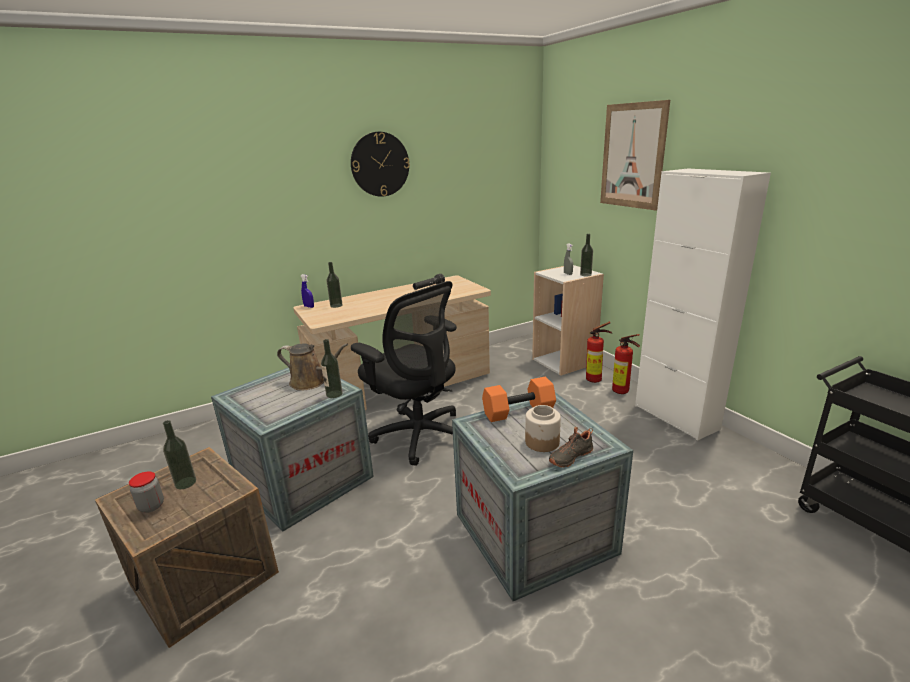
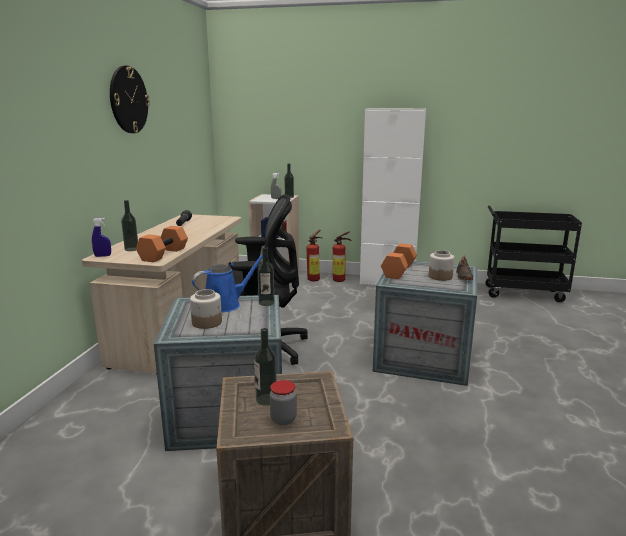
camera: 50 degrees left, 5 degrees down
(266, 393) = (207, 322): none -> jar
(311, 382) = (225, 304): brown watering can -> blue watering can
(338, 317) = (163, 254): none -> orange dumbbell
(632, 156) = (315, 101): picture -> none

